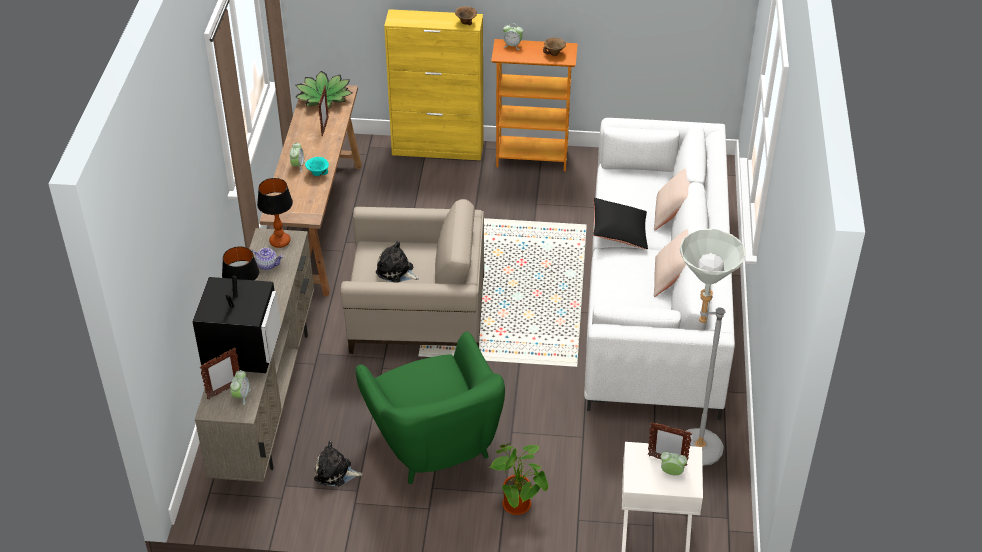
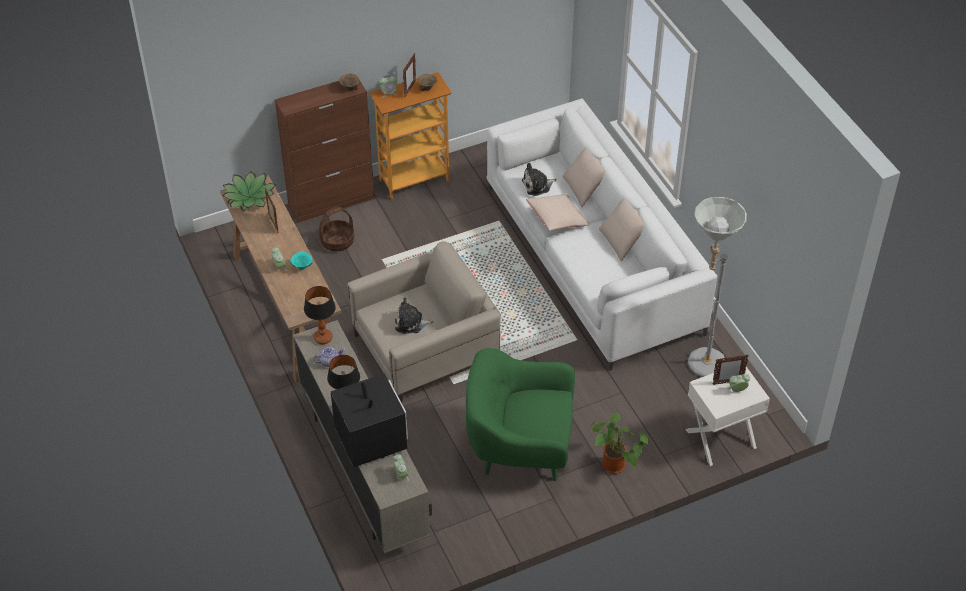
camera: 30 degrees left, 5 degrees up
(224, 390) = (383, 477): picture frame -> picture frame (409, 89)
(335, 473) = (463, 504): plush toy -> plush toy (537, 185)
(415, 184) = (337, 241): none -> basket
(434, 444) = (520, 447): green armchair -> green armchair turned 150 degrees clockwise
(438, 149) = (332, 202): yellow cabinet -> brown cabinet
(619, 232) = (557, 219): black pillow -> beige pillow

